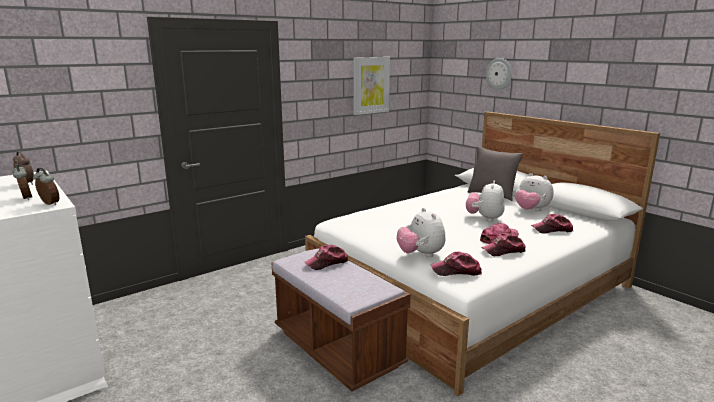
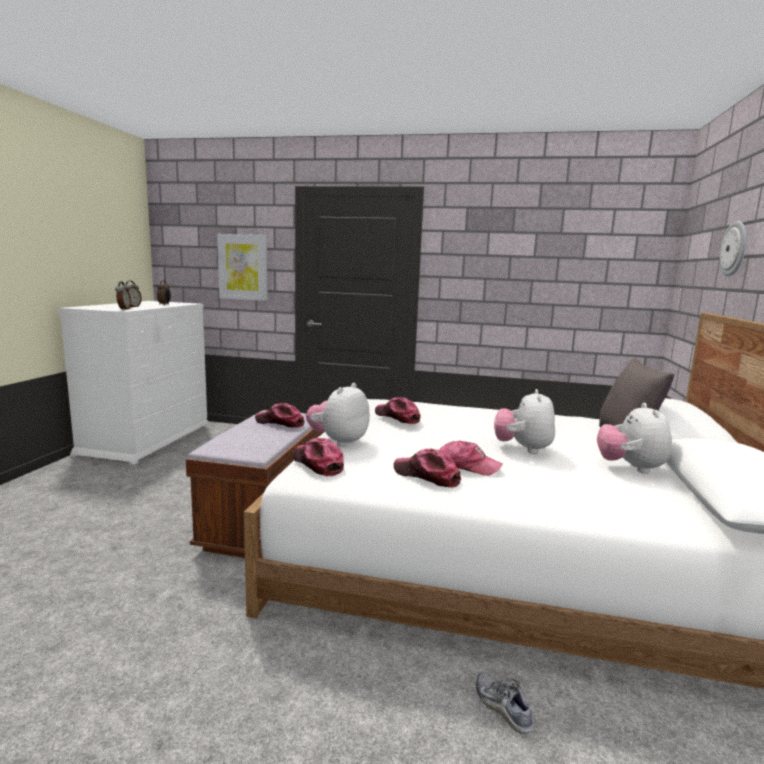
camera: 50 degrees right, 5 degrees down
(371, 85) = (554, 268): picture -> picture (243, 267)
(484, 218) = (523, 449): plush toy -> plush toy turned 60 degrees counterclockwise
(552, 230) = (578, 492): cap -> cap (397, 417)
(587, 345) = (502, 707): none -> shoe

